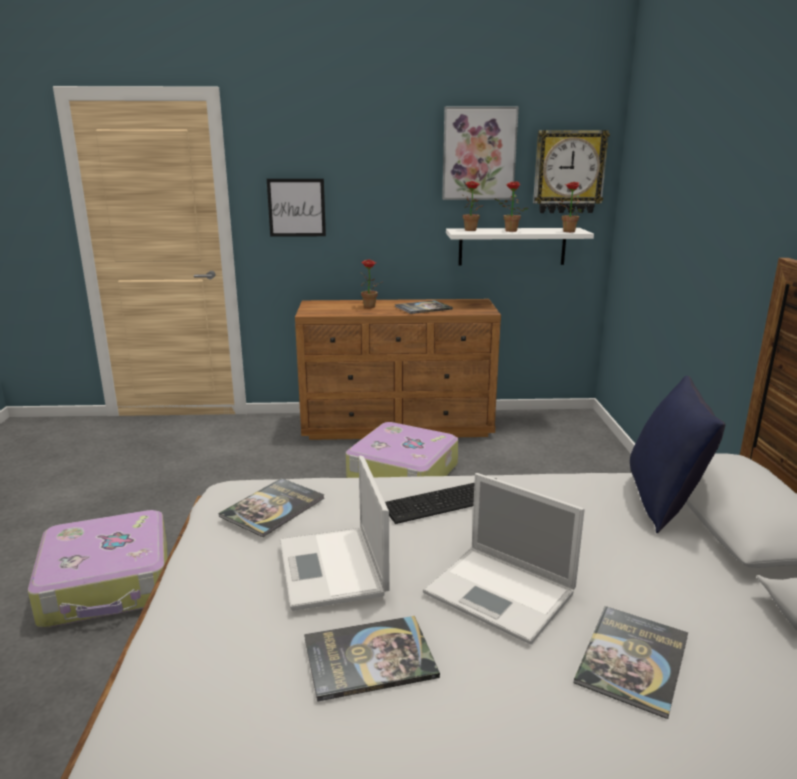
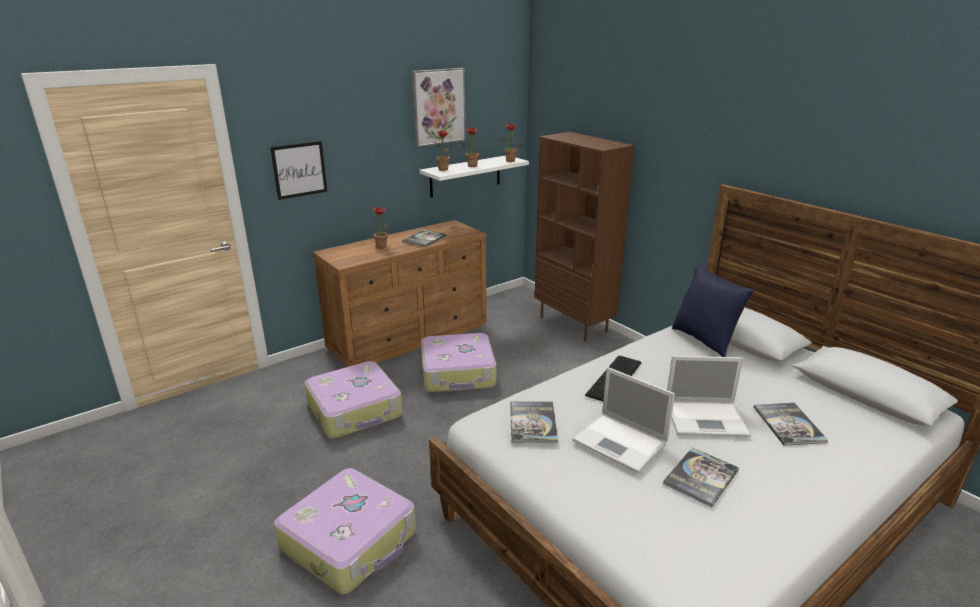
camera: 35 degrees left, 5 degrees up
(263, 473) = (355, 410): none -> suitcase
(568, 172) = (497, 114): wall clock -> none
(608, 466) = (574, 324): none -> brown bookcase

